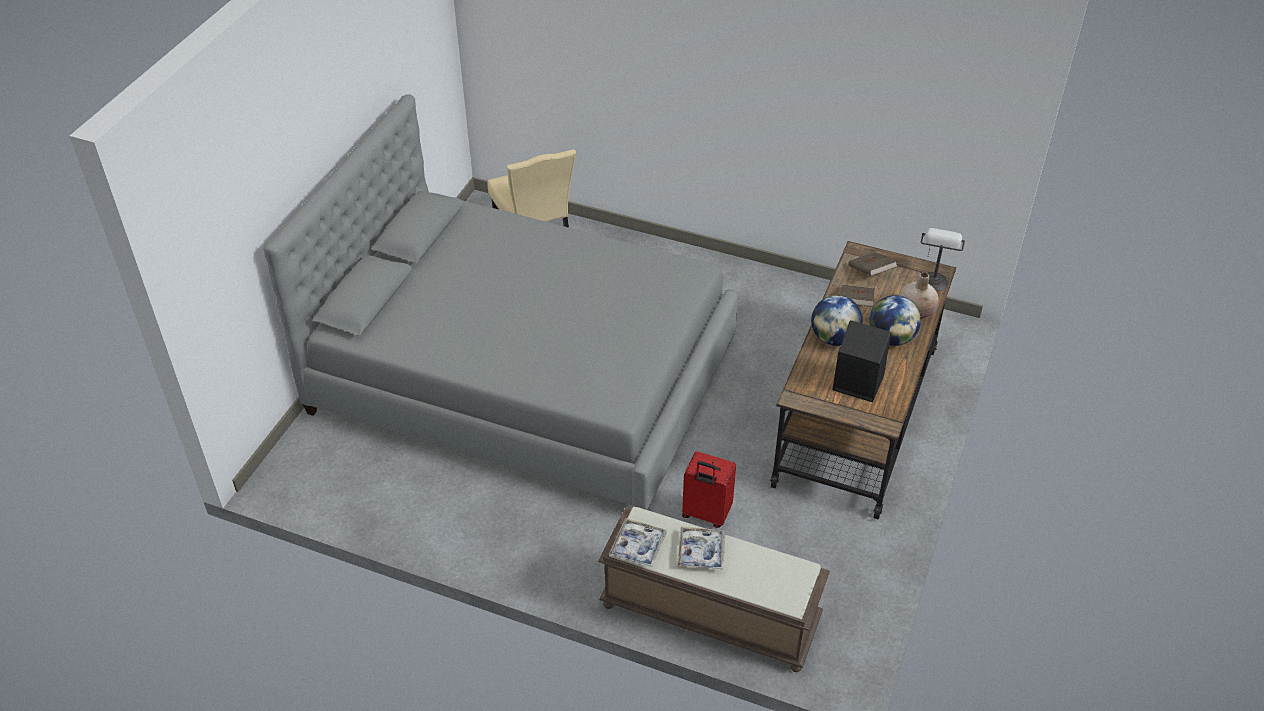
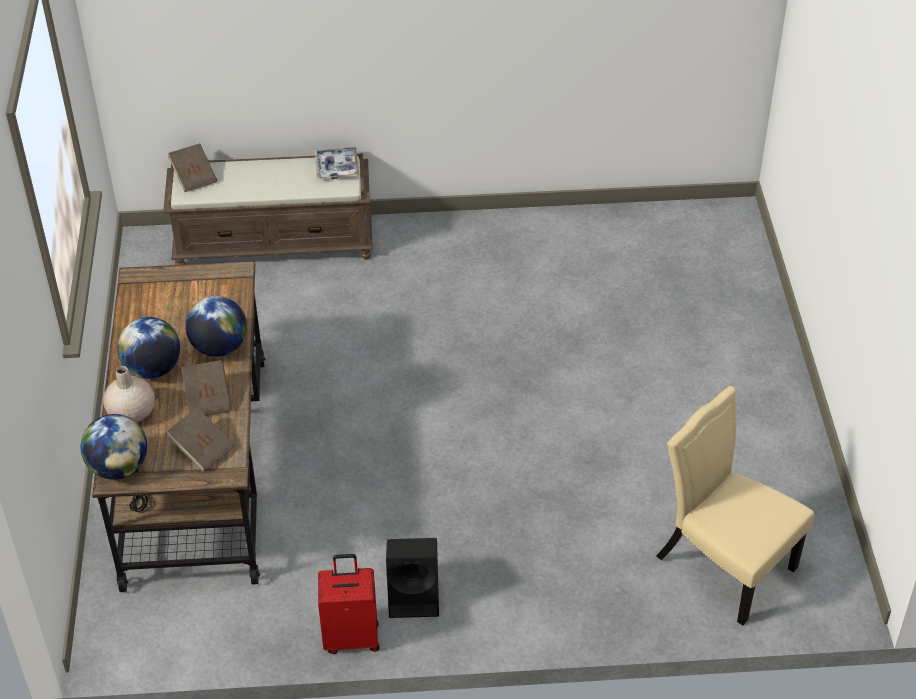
camera: 155 degrees right, 0 degrees up
(523, 377) = (591, 382): grey bed -> none
(701, 552) = (280, 180): tray -> none
(706, 514) = (317, 316): red suitcase -> red suitcase (351, 637)
(787, 590) = (194, 176): none -> brown book
(856, 382) = (178, 307): black speaker -> black speaker (415, 597)
(934, 277) = (119, 468): table lamp -> globe

